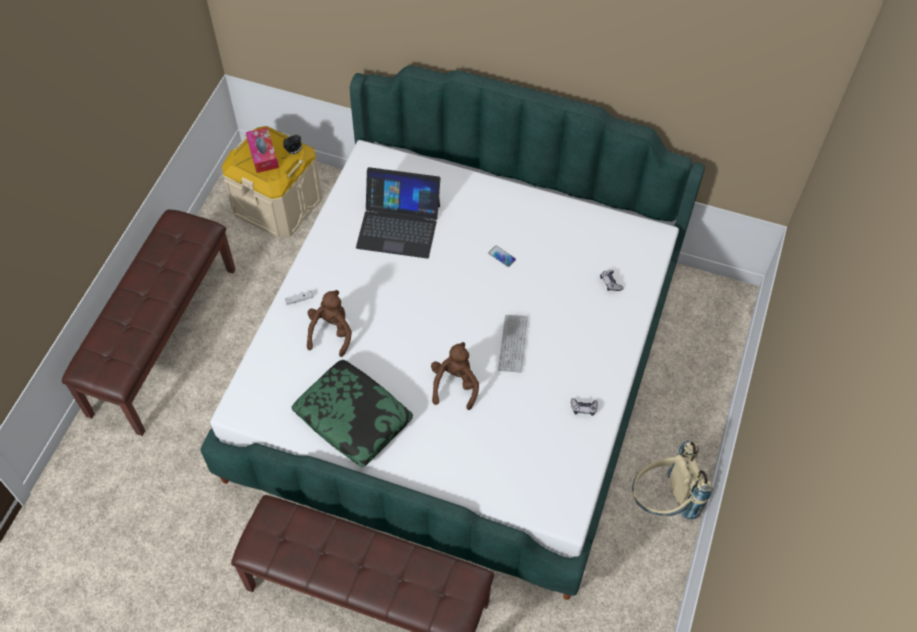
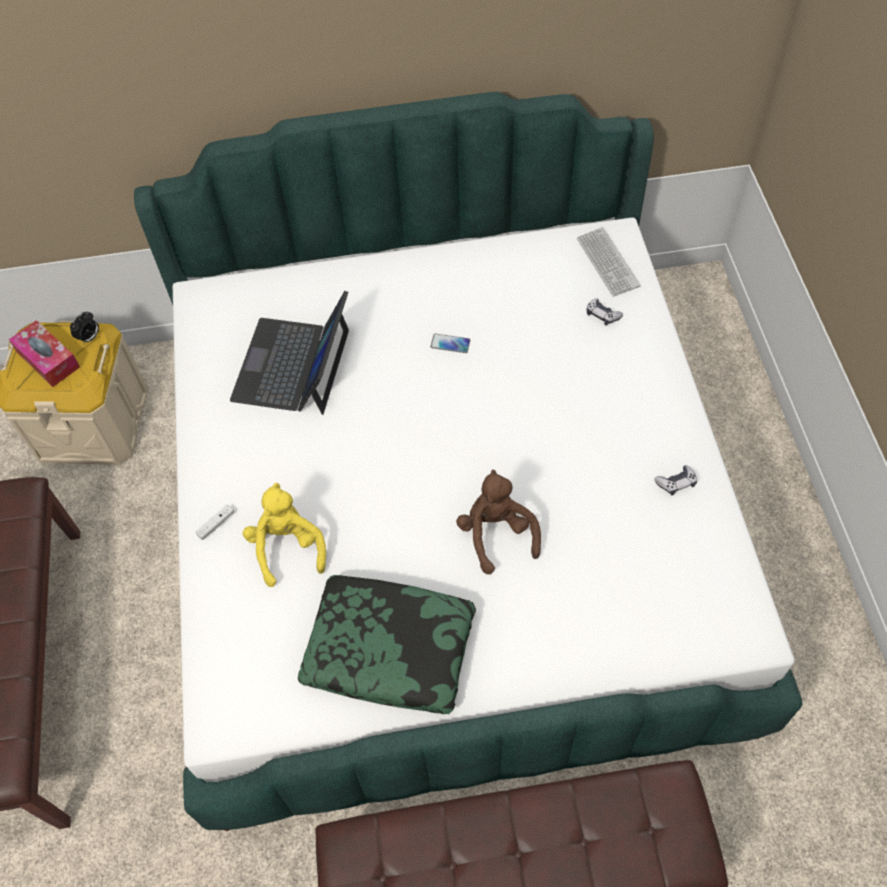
camera: 25 degrees left, 0 degrees up
(331, 332) = (287, 547): brown plush toy -> yellow plush toy
(398, 225) = (293, 365): laptop -> laptop turned 120 degrees clockwise
(513, 344) = (535, 445): keyboard -> keyboard (607, 263)
(662, 502) = (785, 555): beige backpack -> none

